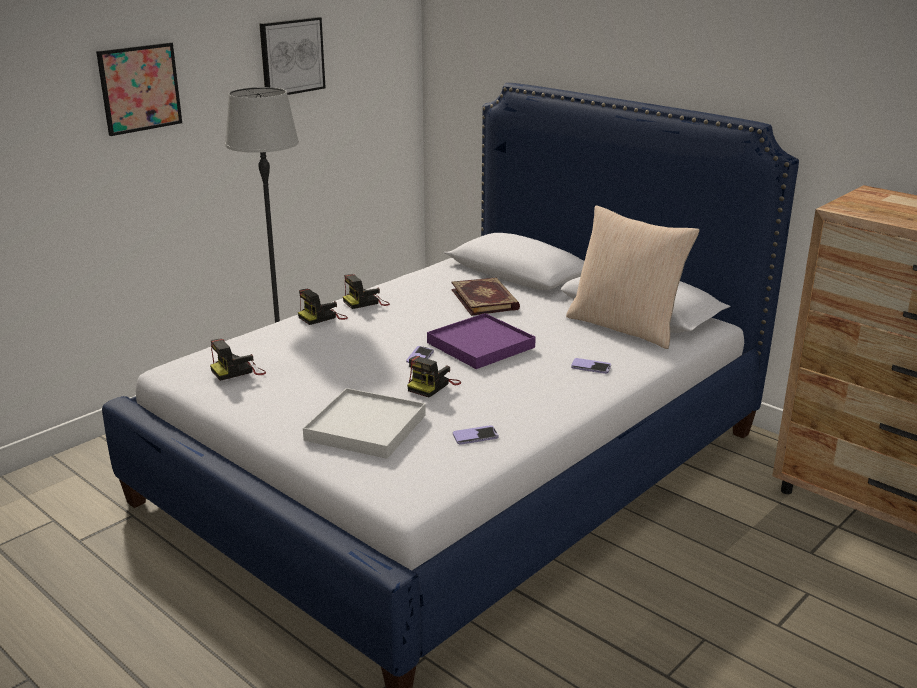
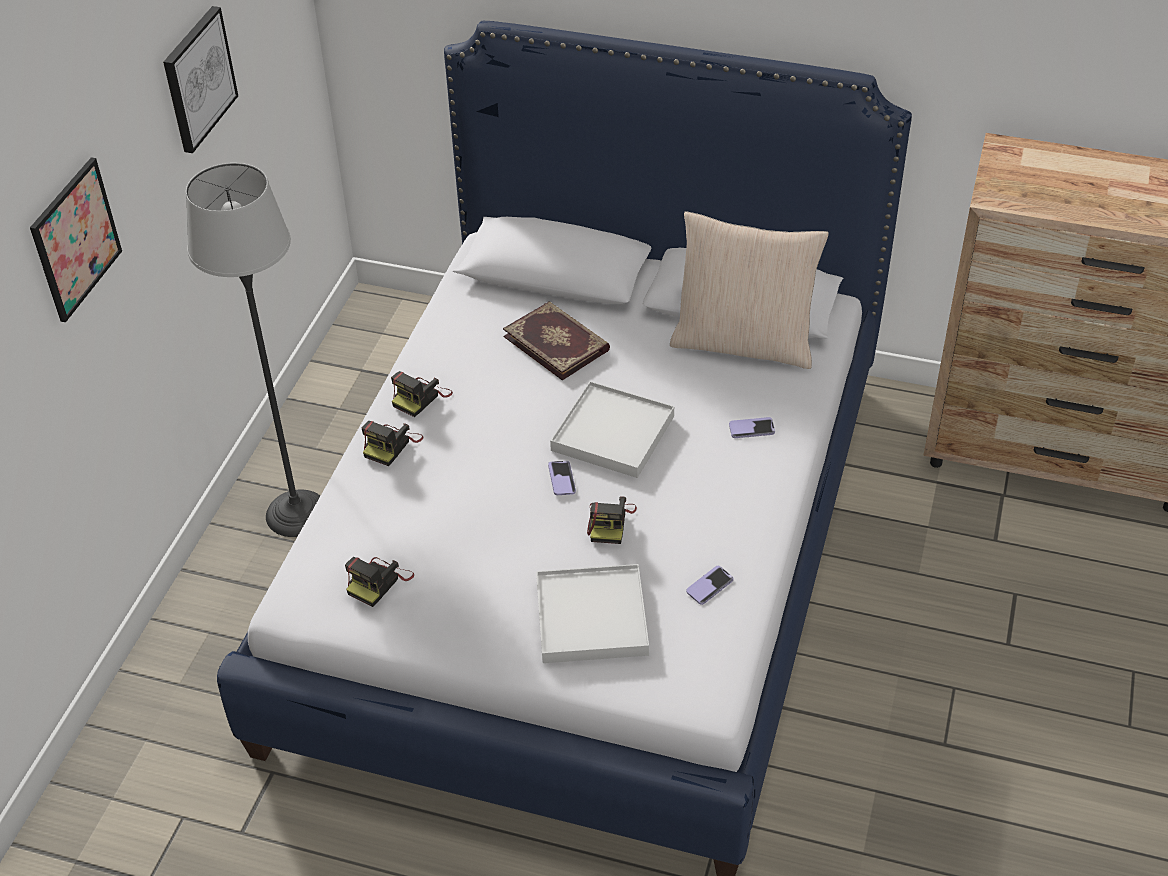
camera: 25 degrees left, 20 degrees up
(480, 345) = (612, 433): purple tray -> white tray

